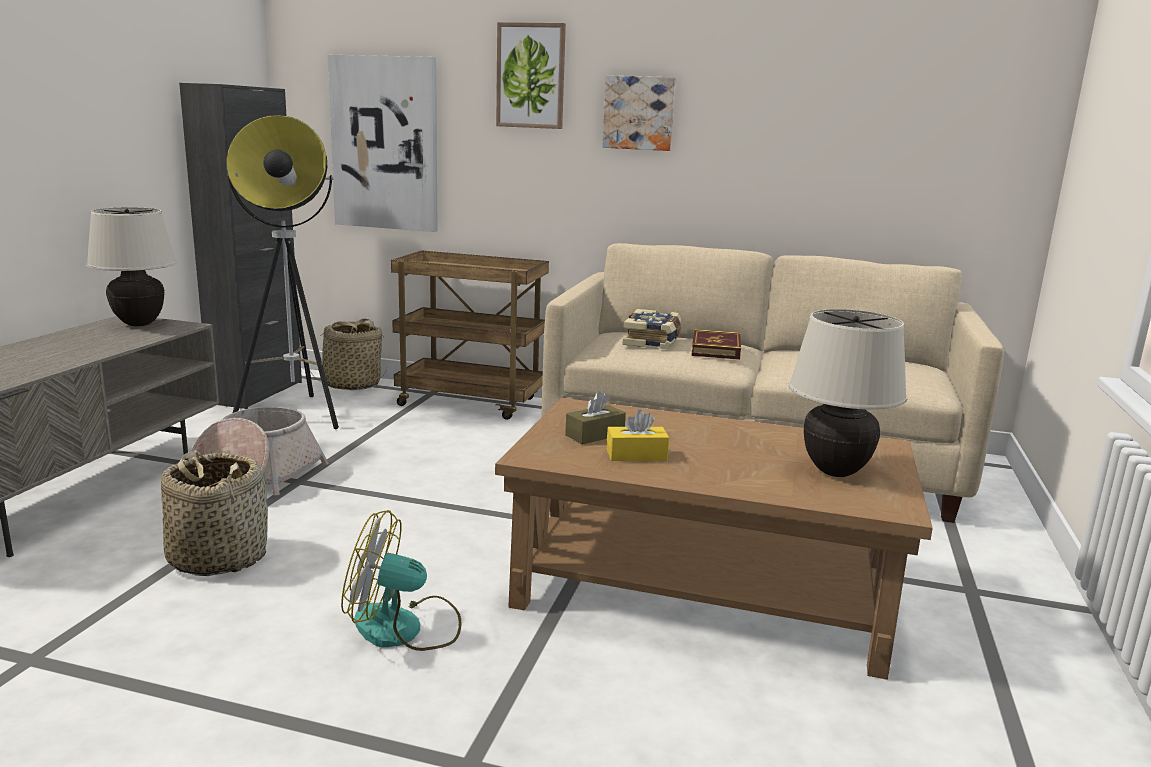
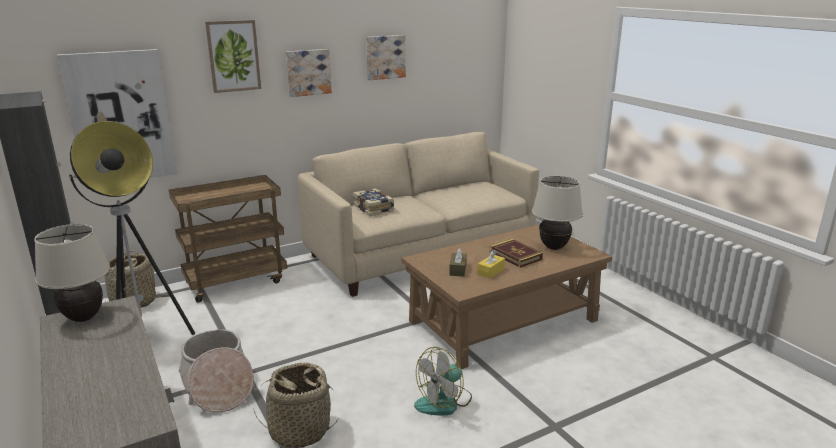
camera: 45 degrees left, 5 degrees up
(716, 349) = (407, 203): book -> book (515, 256)
(781, 102) = (385, 57): none -> picture

